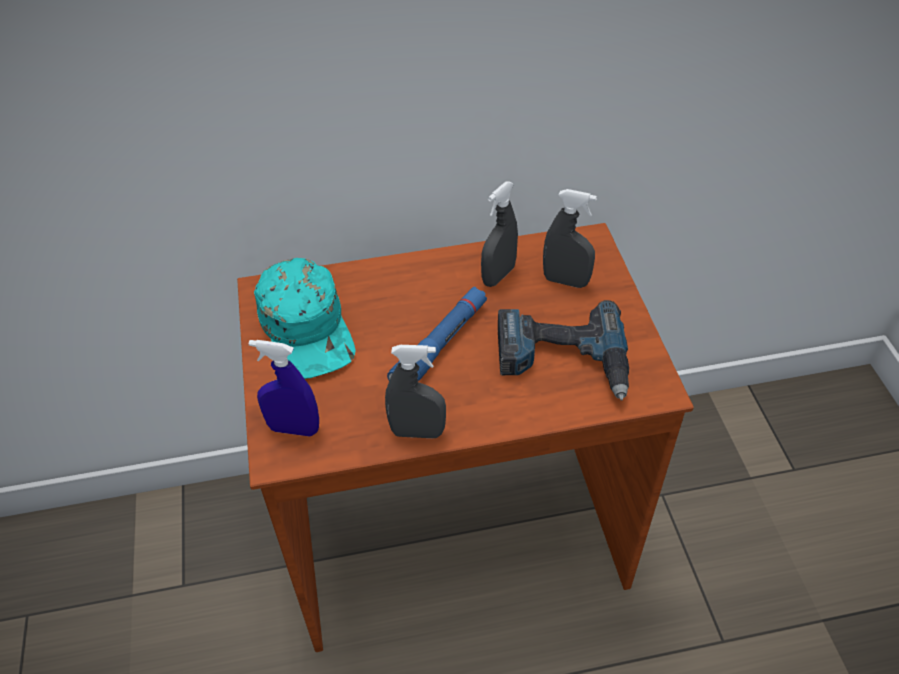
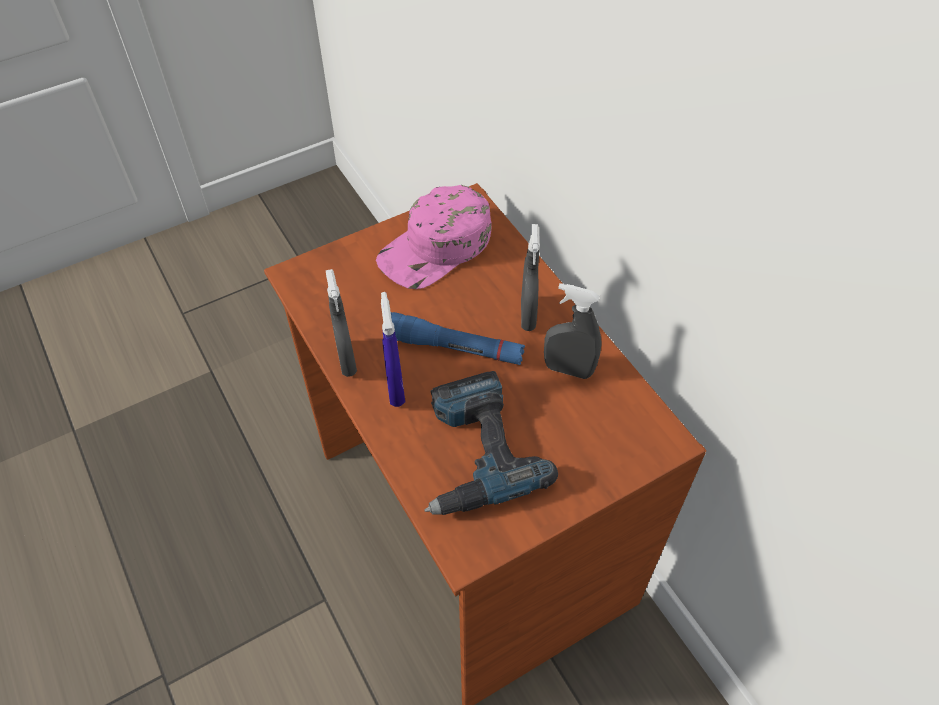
camera: 70 degrees right, 5 degrees up
(294, 429) = (325, 275): blue spray bottle -> blue spray bottle (395, 388)
(308, 328) = (436, 248): turquoise cap -> pink cap
(565, 281) = (588, 431): grey spray bottle -> grey spray bottle (528, 315)

